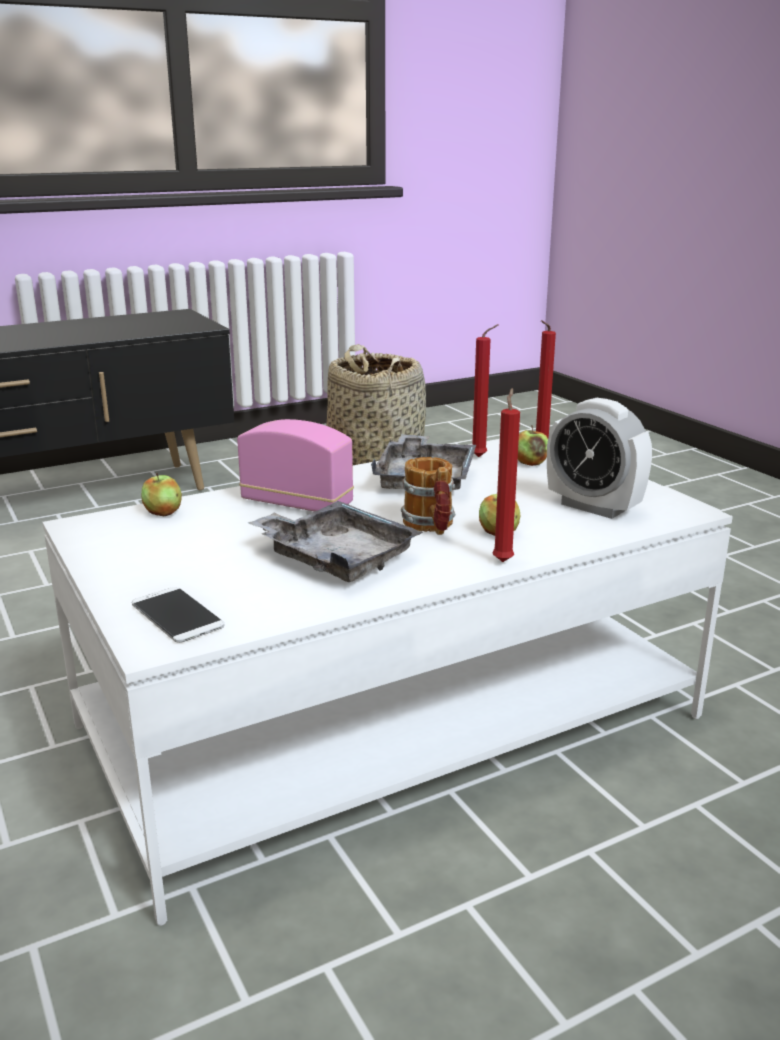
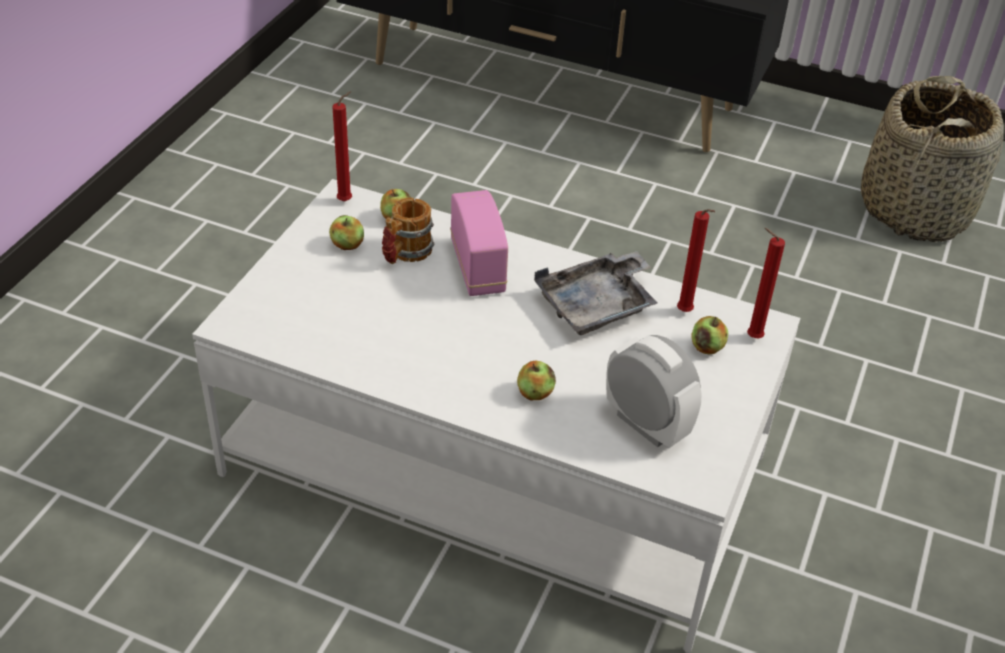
camera: 50 degrees right, 20 degrees up
(154, 544) = (347, 245): none -> apple
(177, 616) = (268, 312): phone -> none
(336, 558) = (409, 334): grey tray -> none
(431, 526) = (509, 353): mug -> mug (405, 254)
(503, 560) = (487, 416): red candle -> red candle (347, 200)
(593, 507) = (646, 424): alarm clock -> alarm clock turned 135 degrees clockwise

